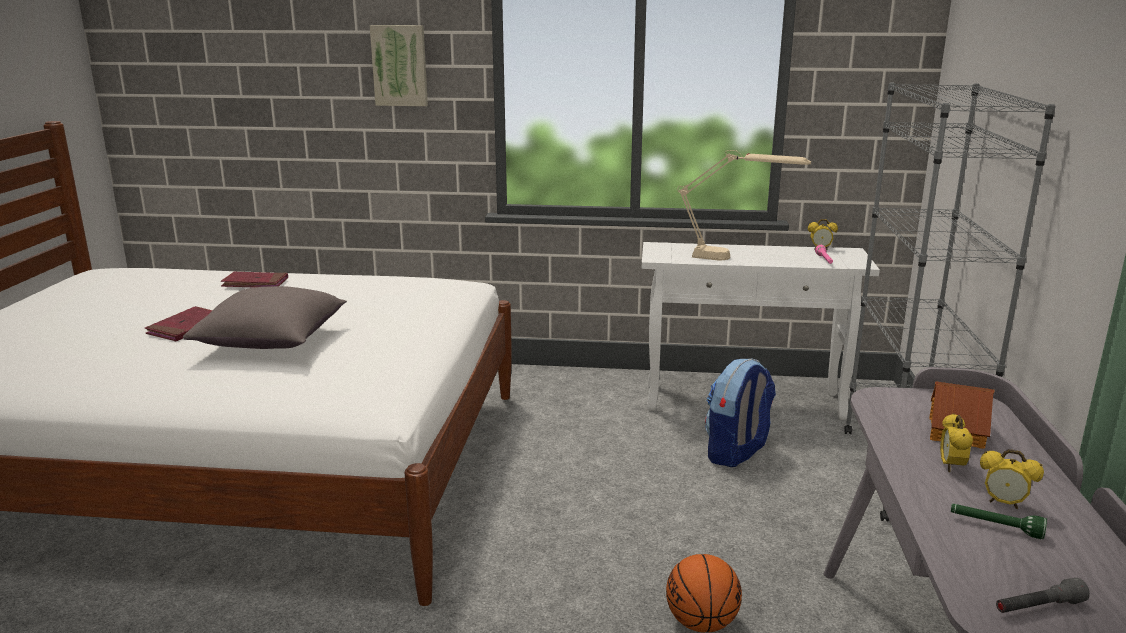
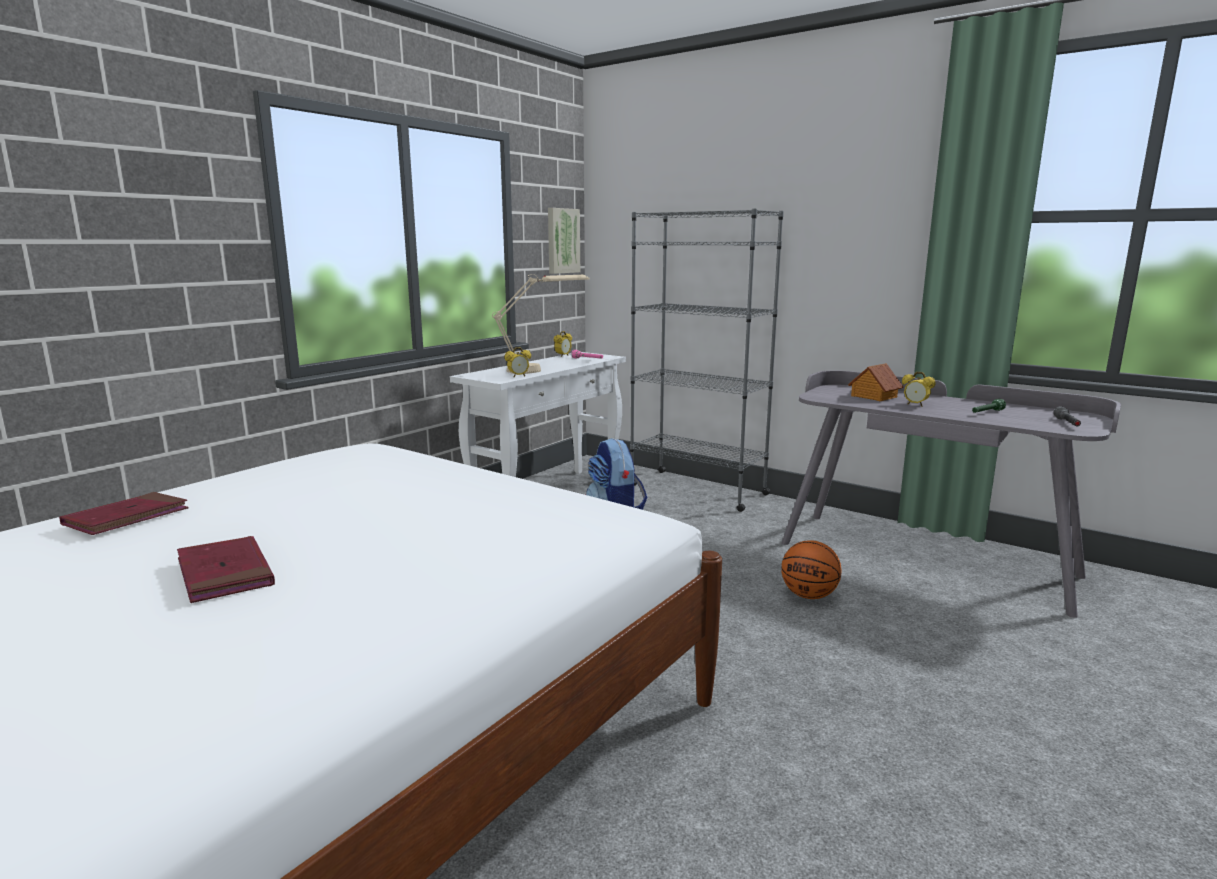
camera: 60 degrees left, 5 degrees down
(273, 342) = (399, 531): grey pillow -> none
(400, 65) = (143, 195): picture -> picture (562, 241)
(1003, 503) = (961, 407): alarm clock -> alarm clock (518, 376)

